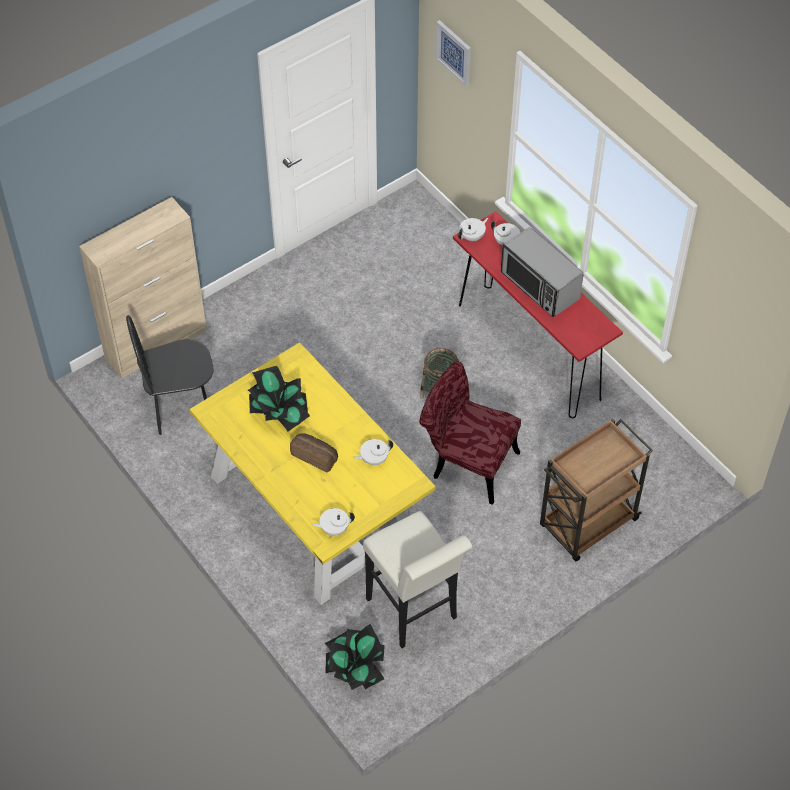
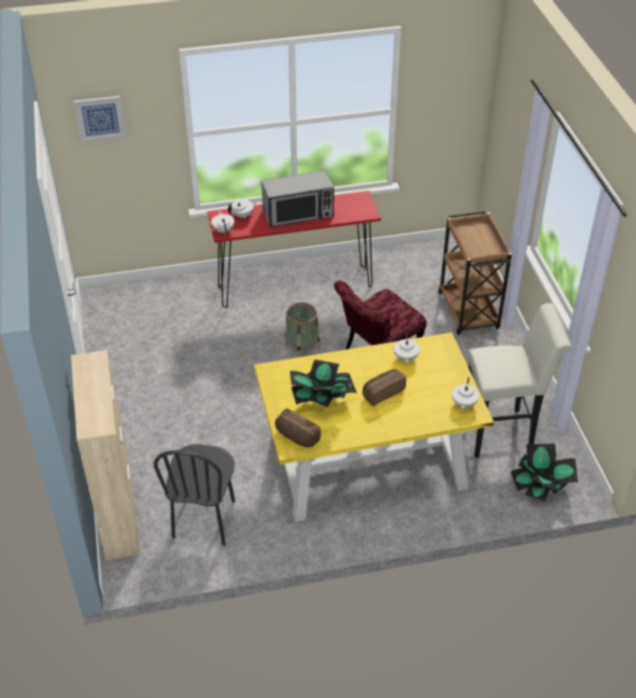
camera: 65 degrees left, 10 degrees down
(223, 410) = (296, 437): none -> bread

